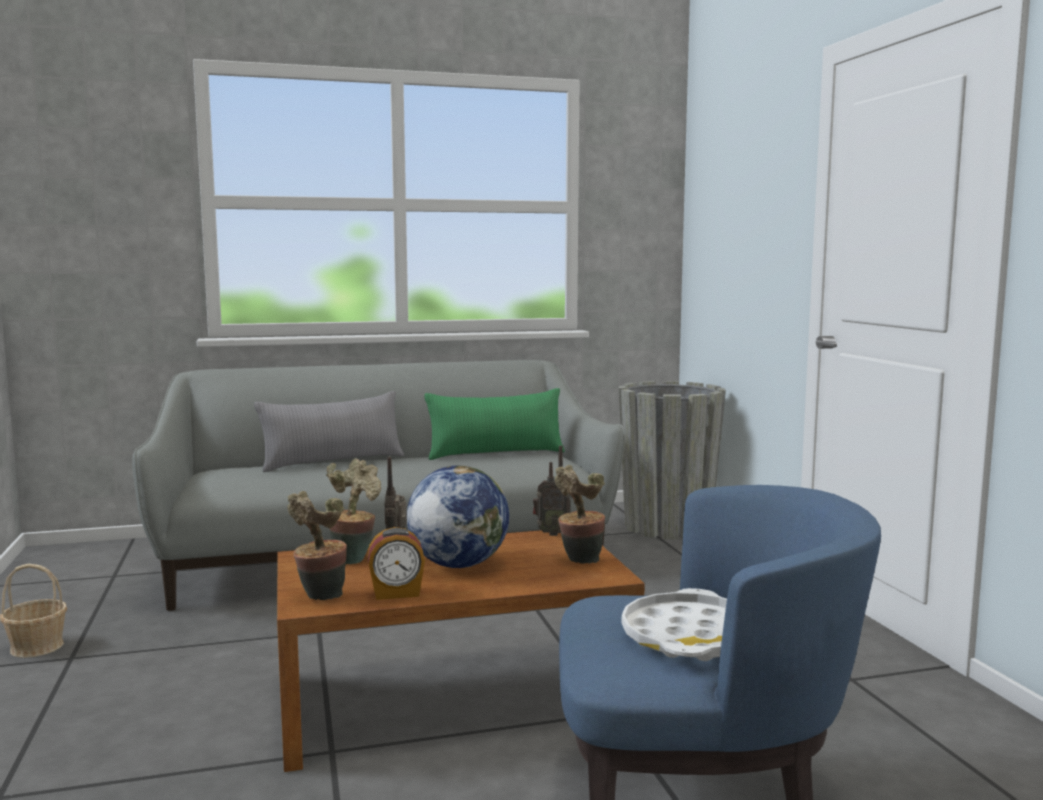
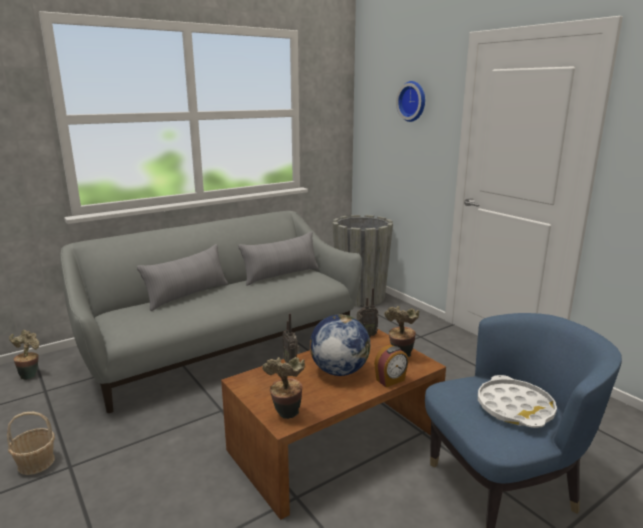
camera: 20 degrees left, 10 degrees up
(354, 558) = (274, 377): potted plant -> potted plant (30, 374)
(396, 593) = (327, 402): alarm clock -> alarm clock (390, 380)
(496, 454) = (281, 275): green pillow -> grey pillow
(754, 178) = (413, 101): none -> wall clock

